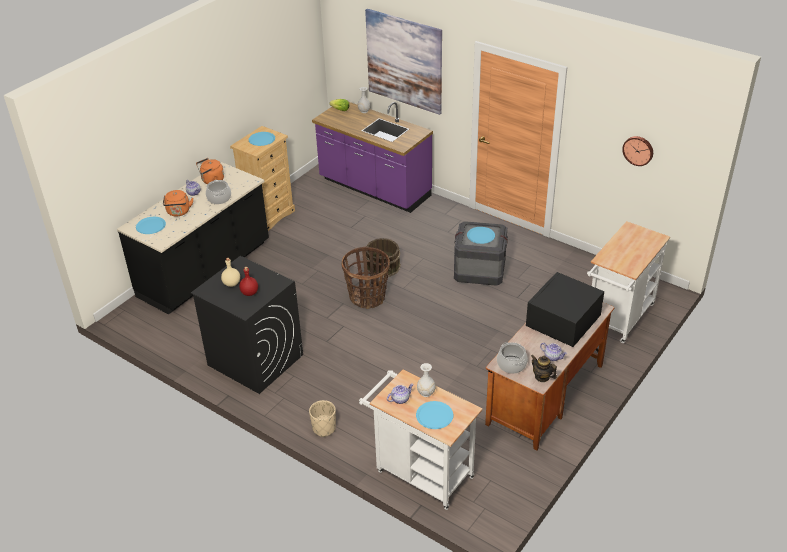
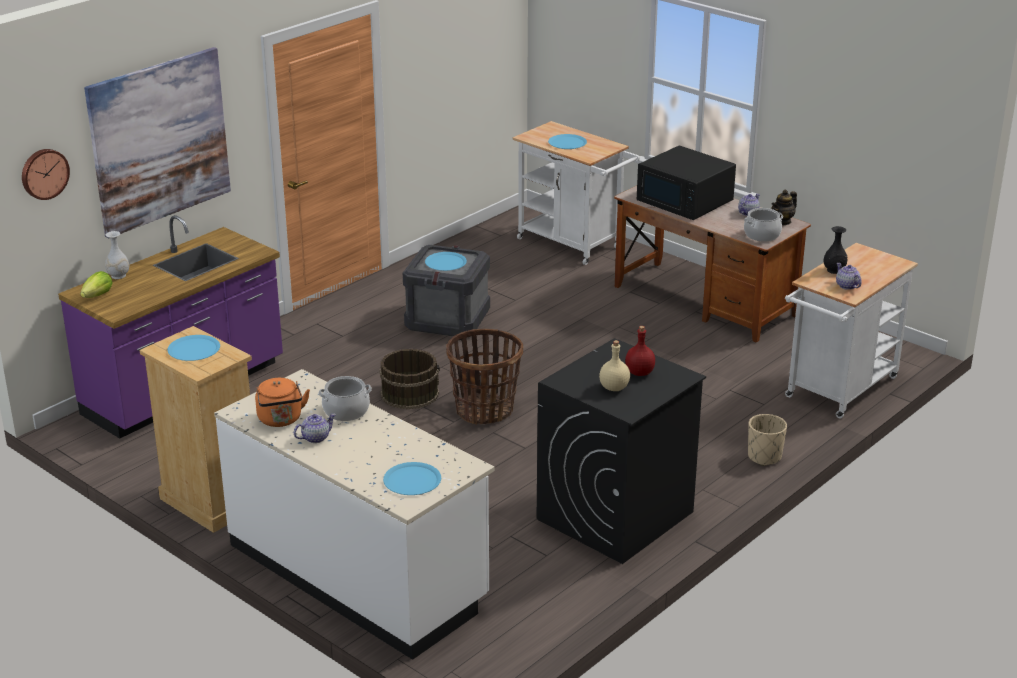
camera: 85 degrees left, 10 degrees down
(178, 212) = (377, 452): orange kettle -> none
(205, 270) = (358, 573): black counter -> white counter
(425, 393) = (834, 270): white vase -> black vase
(434, 416) = (872, 268): blue plate -> blue plate (567, 143)
(638, 150) = (463, 59): wall clock -> wall clock (44, 173)

